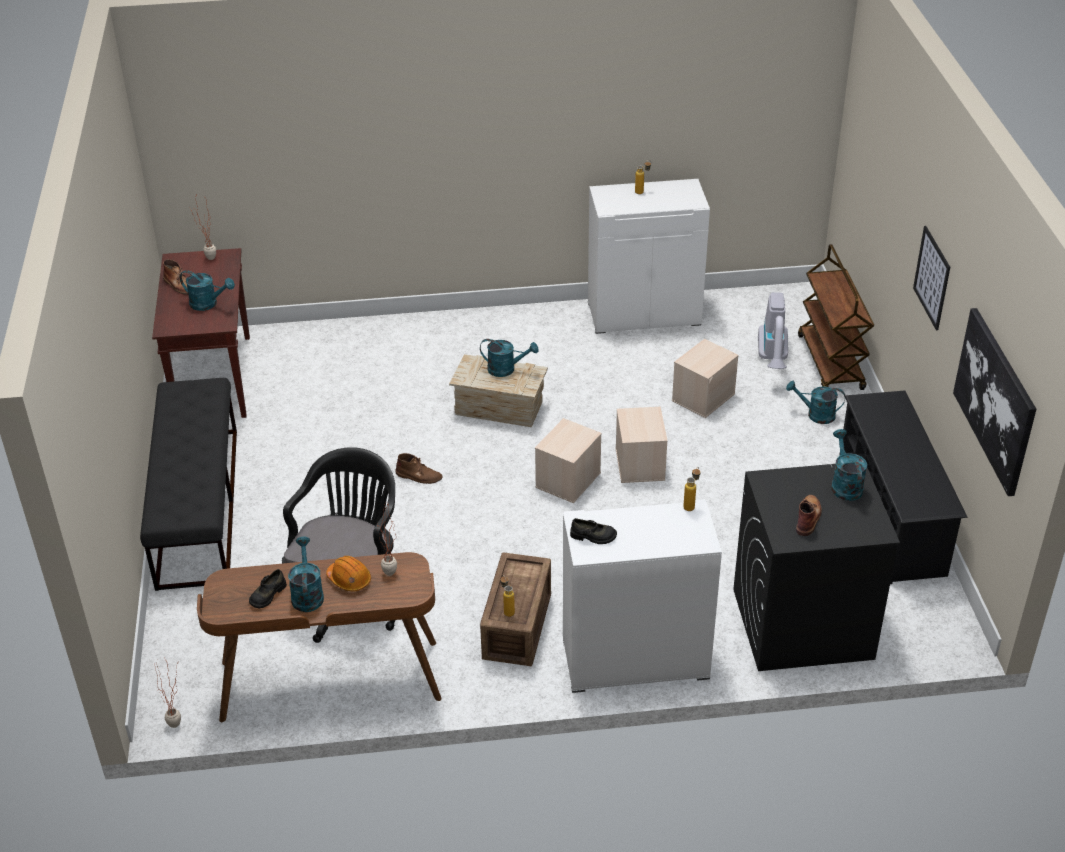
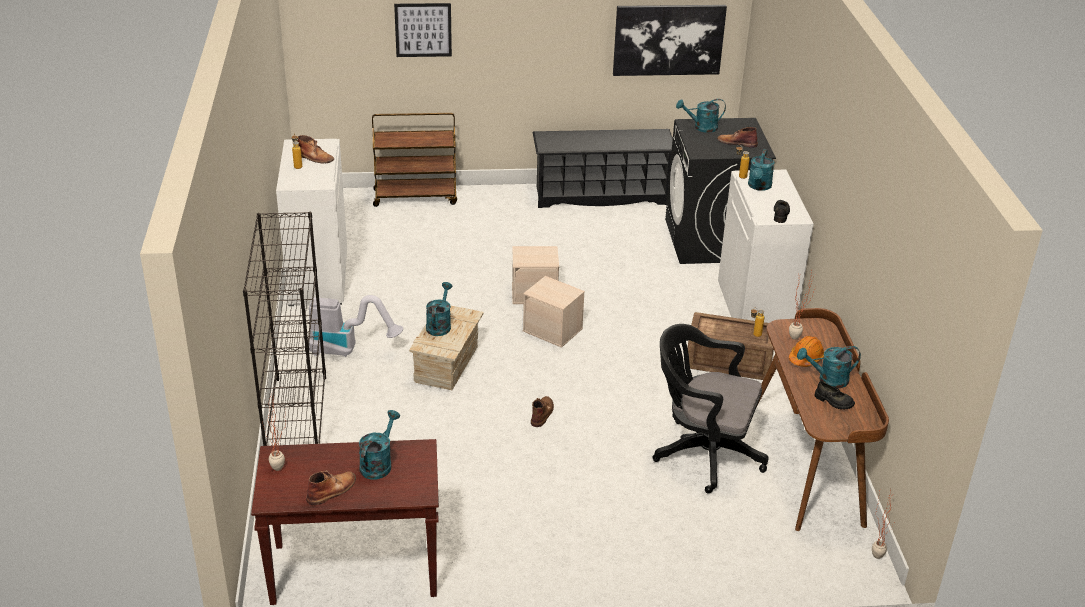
camera: 90 degrees left, 5 degrees down
(198, 506) = (581, 566): black bench -> none
(411, 328) = (296, 418): none -> black bookcase
(661, 199) = (315, 158): none -> brown boot
(703, 396) = (449, 257): beige storage box -> none
(773, 359) = (404, 220): vacuum cleaner -> vacuum cleaner (349, 349)
(815, 415) = (481, 210): turquoise watering can -> turquoise watering can (759, 187)
(932, 277) = (534, 35): picture -> picture (423, 30)

